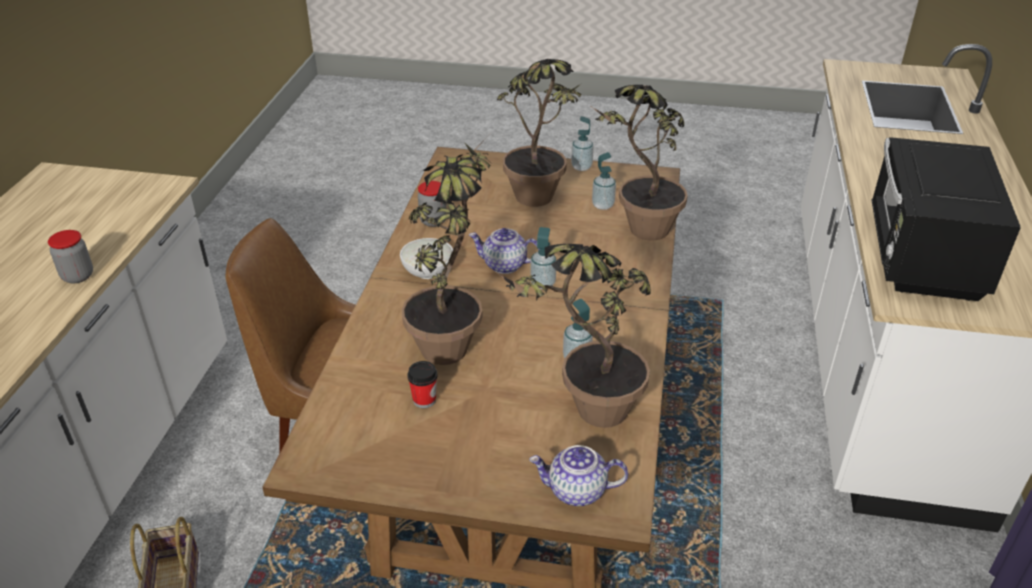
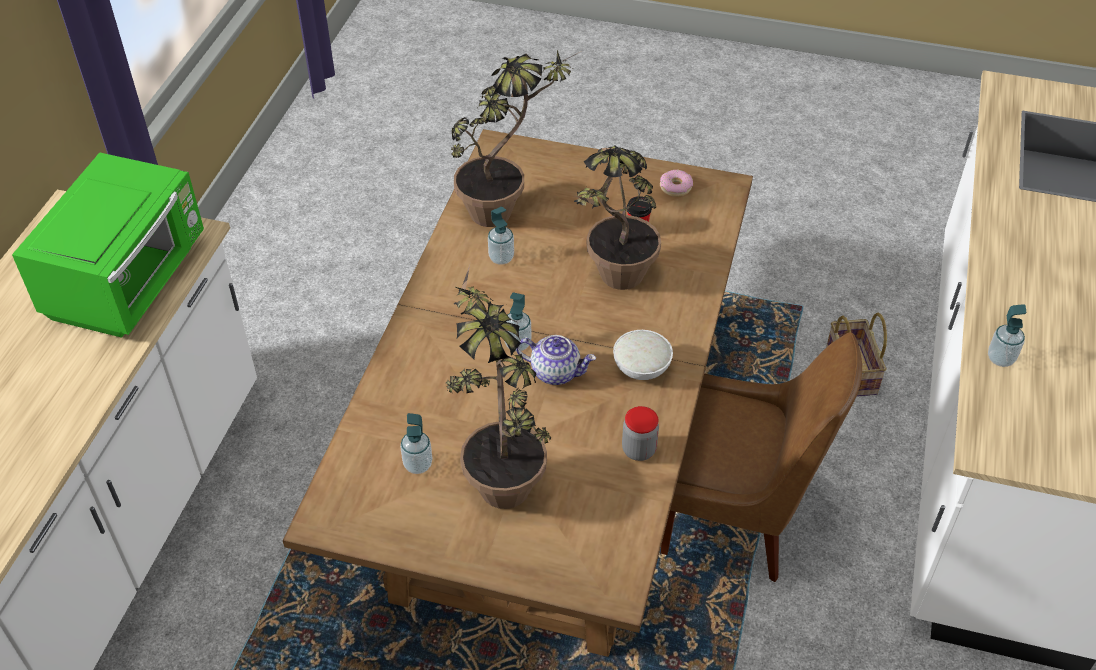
camera: 175 degrees left, 10 degrees up
(78, 276) = (998, 311): jar -> none
(371, 460) = (675, 187): none -> donut
(576, 491) = (524, 159): teapot -> none
(581, 167) = (424, 551): soap dispenser -> soap dispenser (1000, 358)
(638, 235) = (390, 408): potted plant -> none
(922, 258) = (130, 280): black microwave -> green microwave

